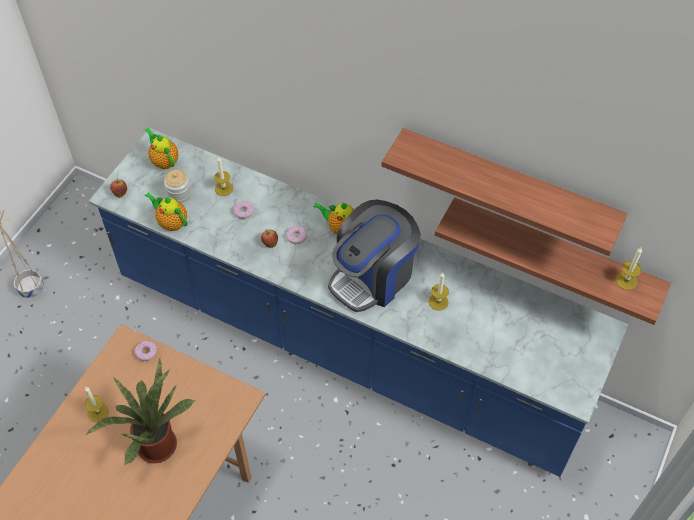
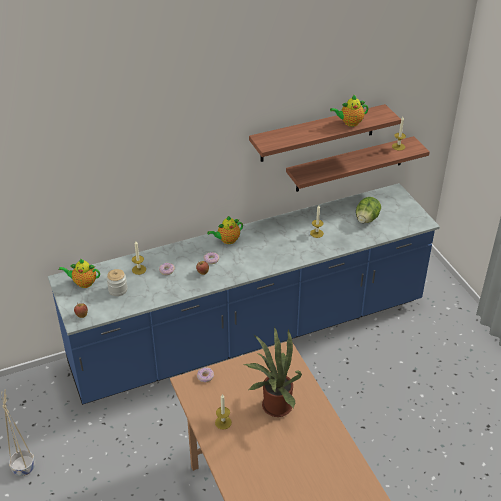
camera: 50 degrees left, 15 degrees down
(171, 222) = (134, 304): teapot -> teapot (349, 123)
(373, 276) = (273, 246): coffee machine -> none
(516, 335) = (366, 219): none -> lettuce

